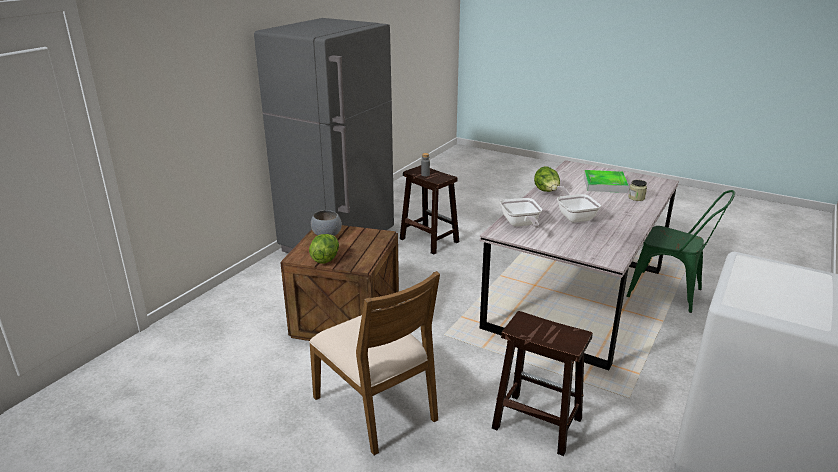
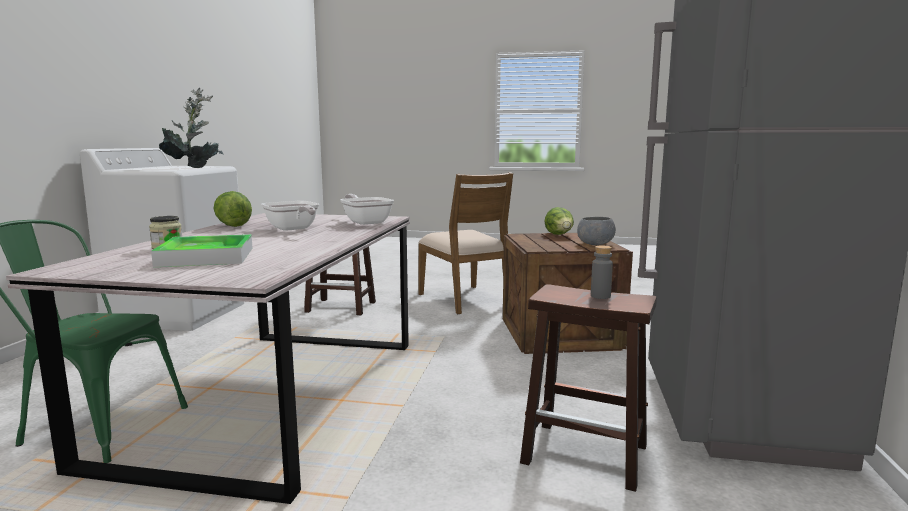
camera: 160 degrees right, 15 degrees down
(377, 408) = (465, 299): brown chair -> brown chair turned 150 degrees counterclockwise
(547, 191) = (328, 243): lettuce -> lettuce (233, 225)
(748, 284) = (195, 167): none -> potted plant

